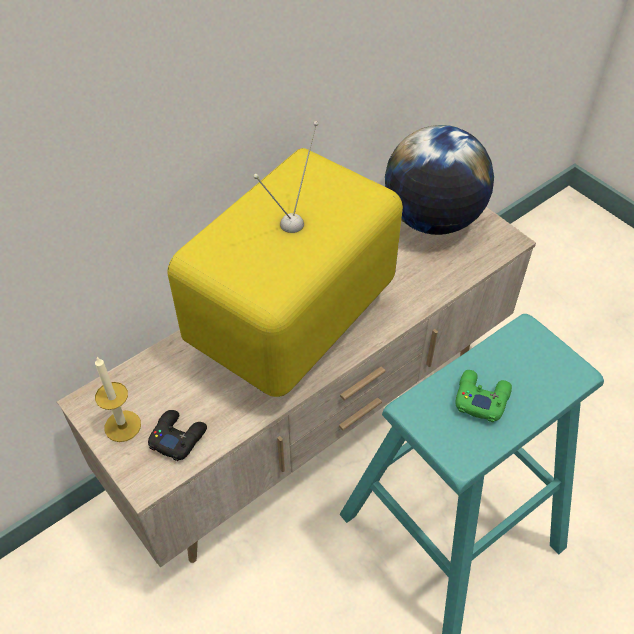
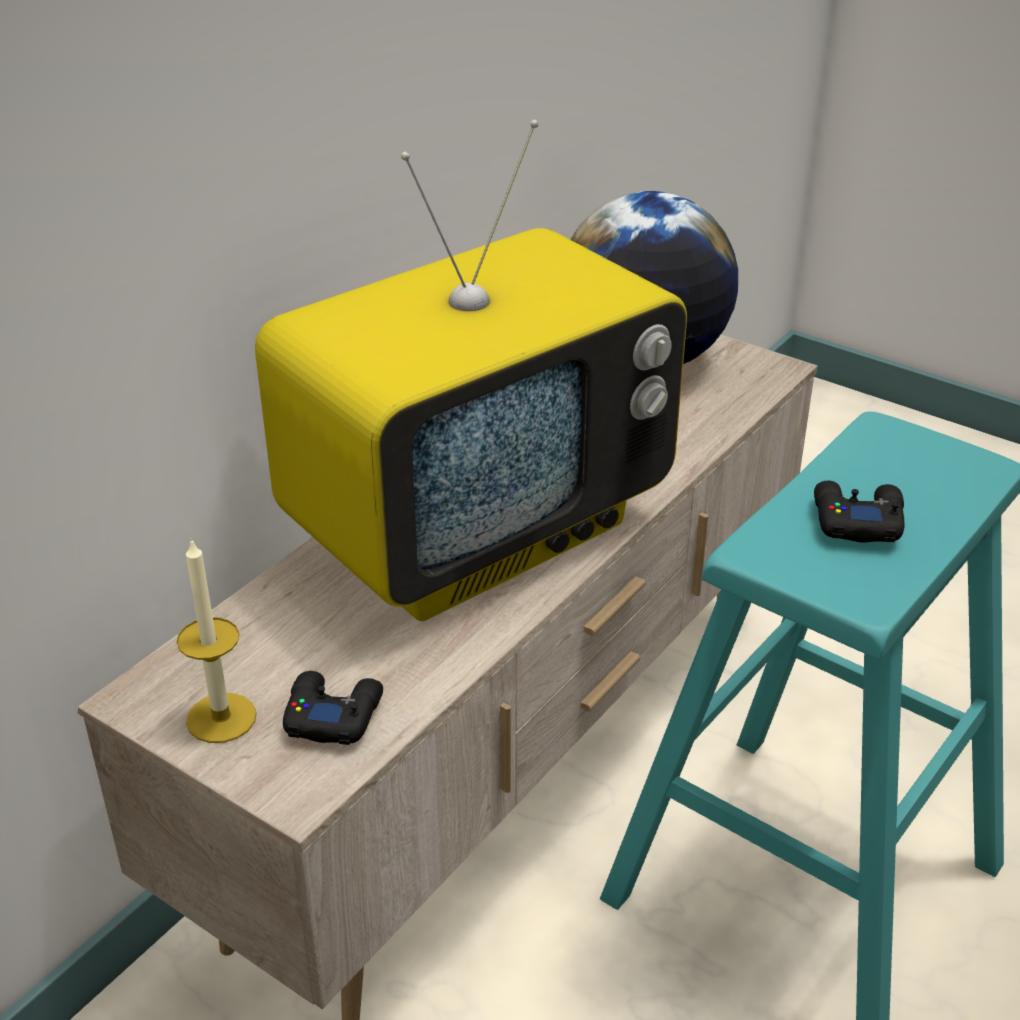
camera: 15 degrees left, 15 degrees down
(293, 329) = (477, 531): television -> television turned 150 degrees counterclockwise
(481, 398) = (856, 521): green game controller -> black game controller

